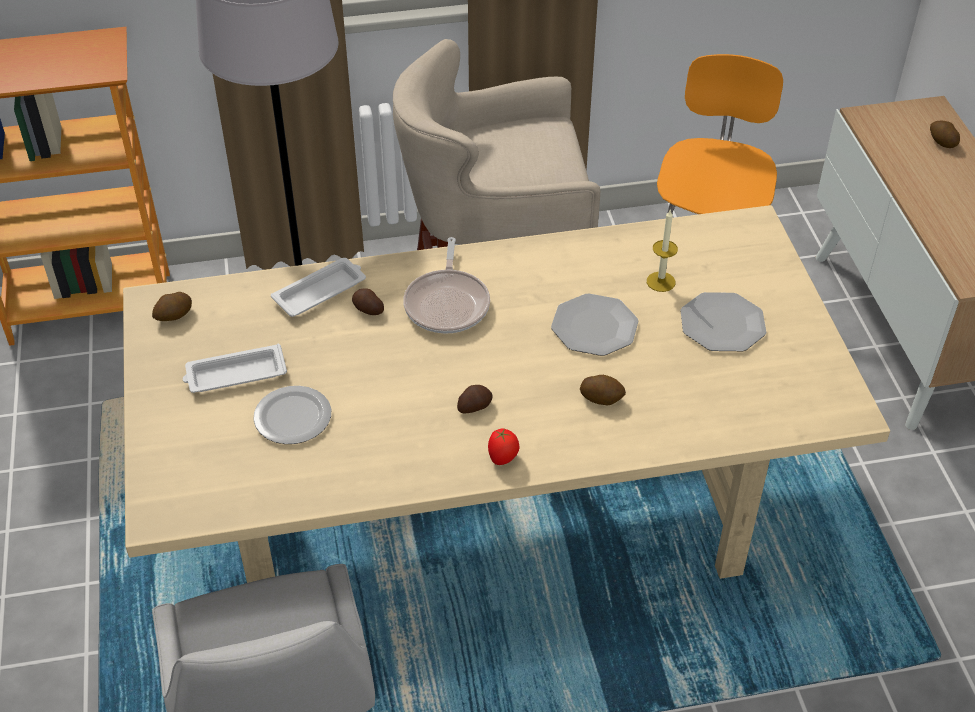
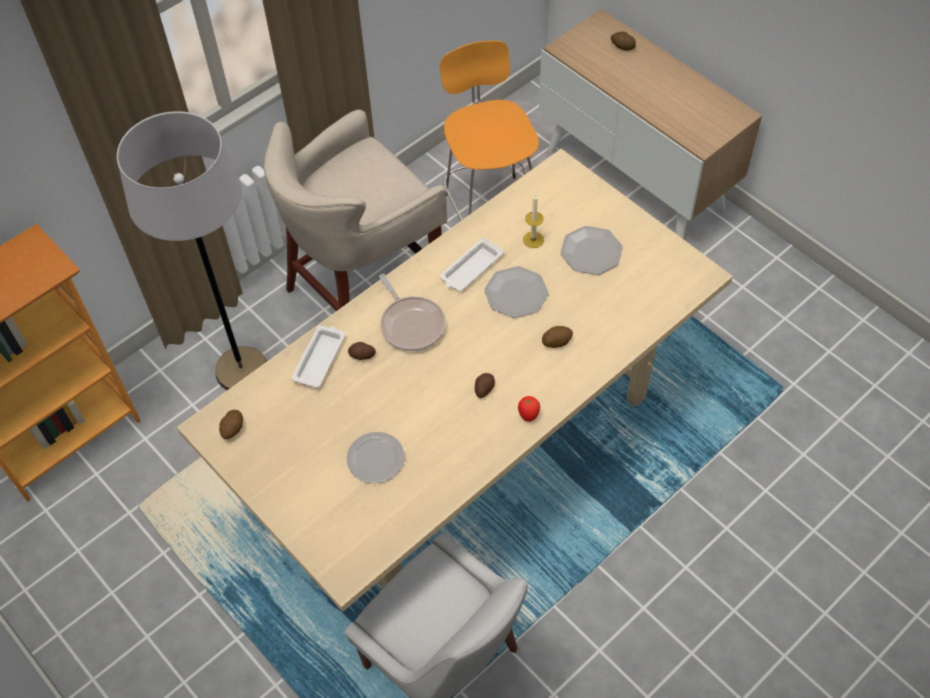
camera: 30 degrees left, 10 degrees up
(234, 374) = (311, 449): white tray -> white tray (470, 269)

